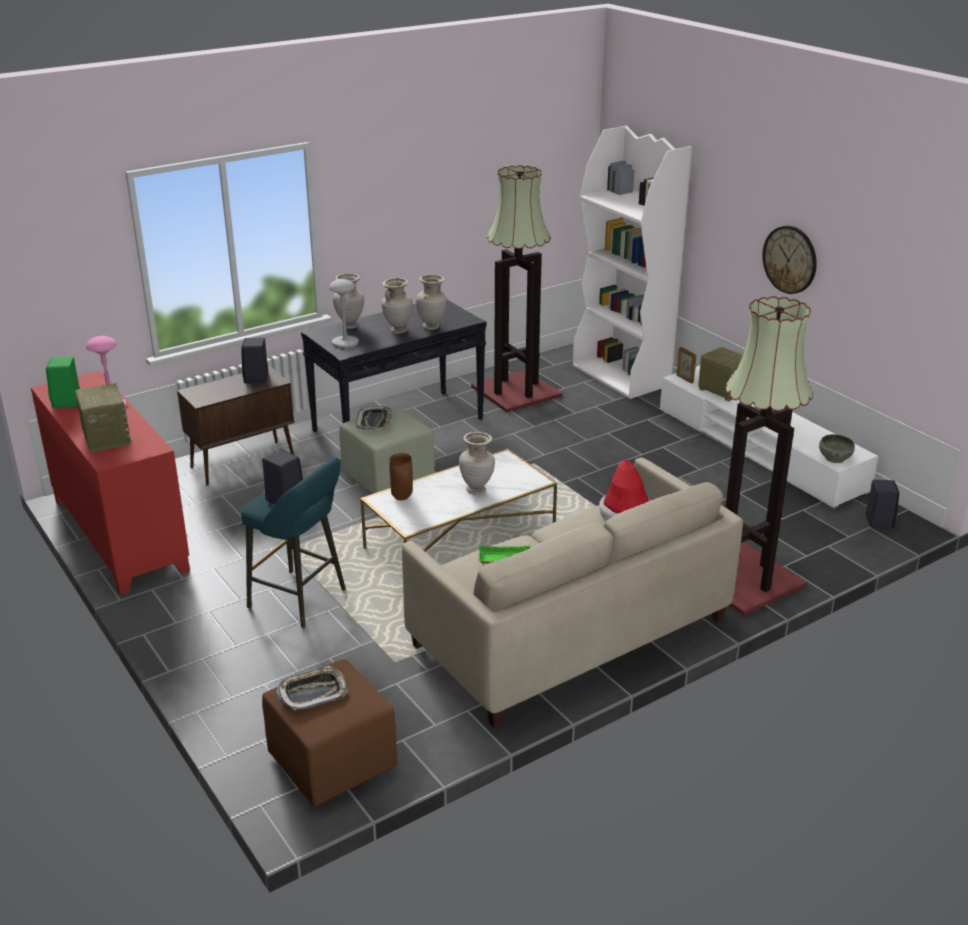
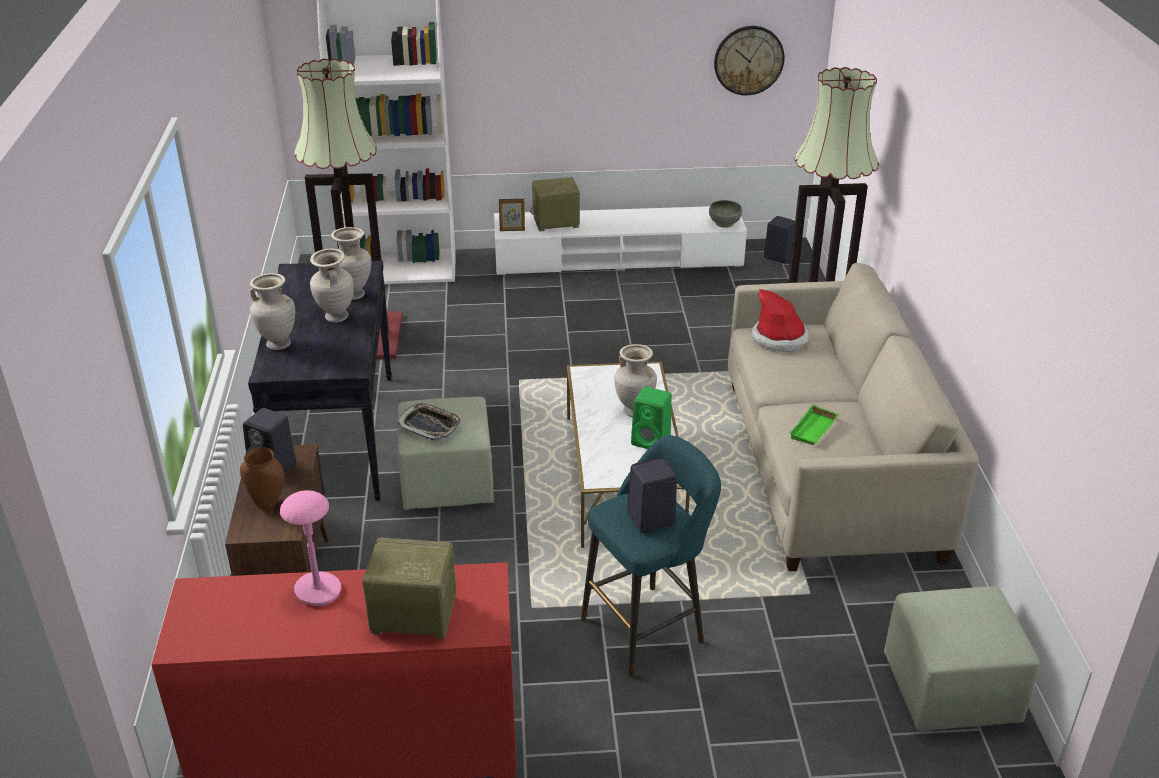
camera: 60 degrees left, 5 degrees up
(67, 403) = (254, 633): green speaker -> green speaker (652, 441)
(313, 692) = (956, 630): tray -> none
(334, 763) = (951, 689): brown ottoman -> green ottoman
(345, 343) = (324, 361): grey table lamp -> none
(402, 497) = (607, 462): brown vase -> brown vase (268, 504)
(790, 259) = (597, 61): wall clock -> wall clock (748, 60)

